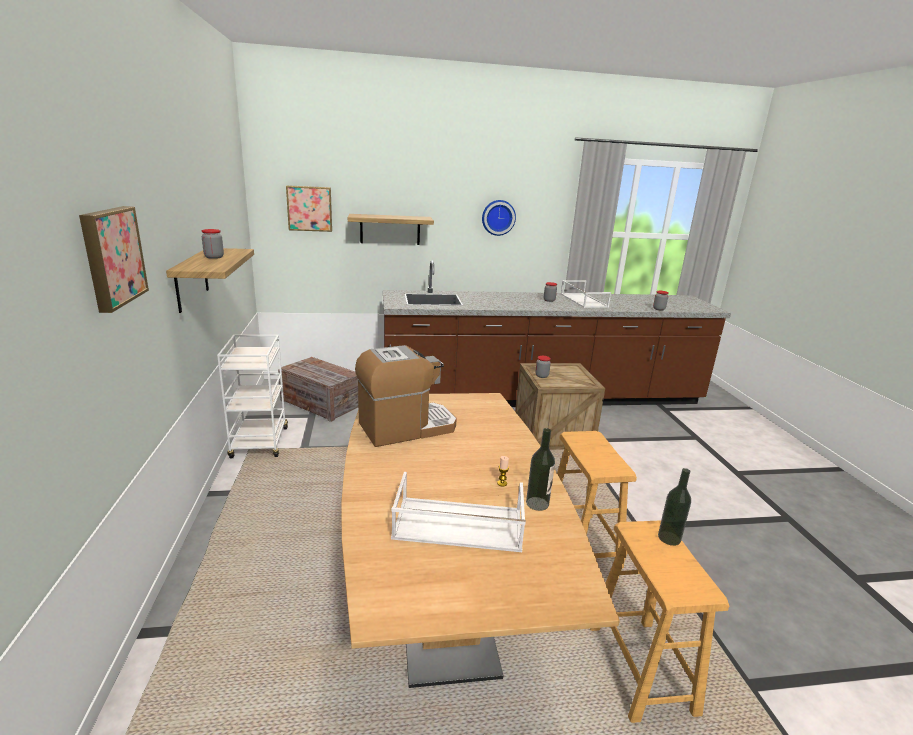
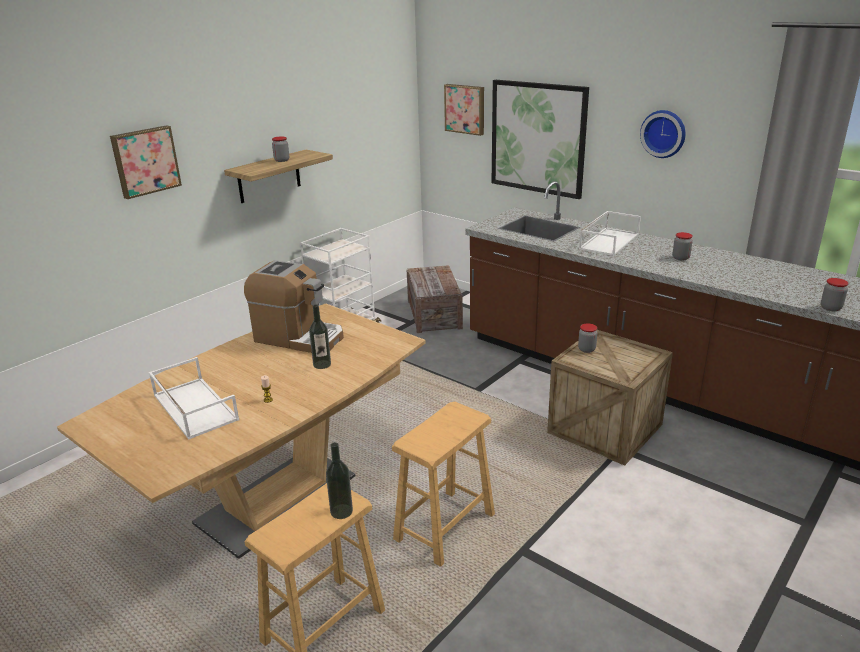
camera: 50 degrees right, 5 degrees up
(390, 229) = (538, 138): shelf -> picture
(537, 503) = (257, 422): bottle -> bottle (322, 364)
(582, 300) = (734, 268): white tray -> white tray (609, 241)

